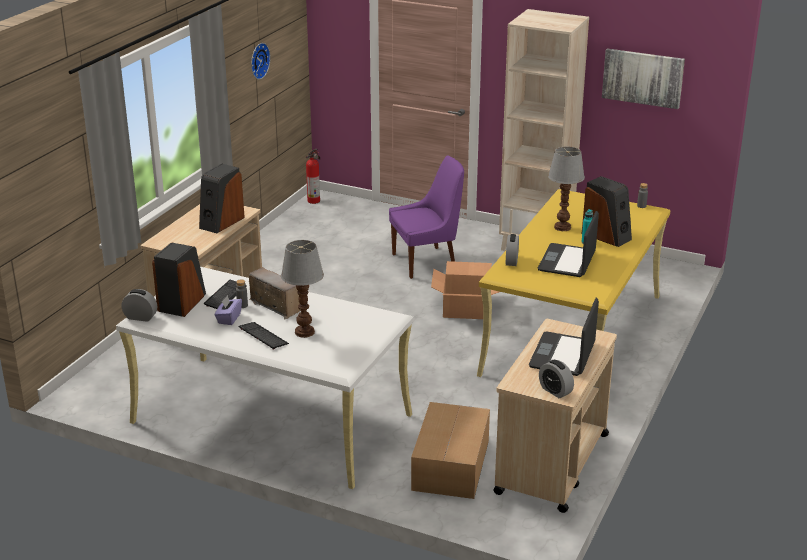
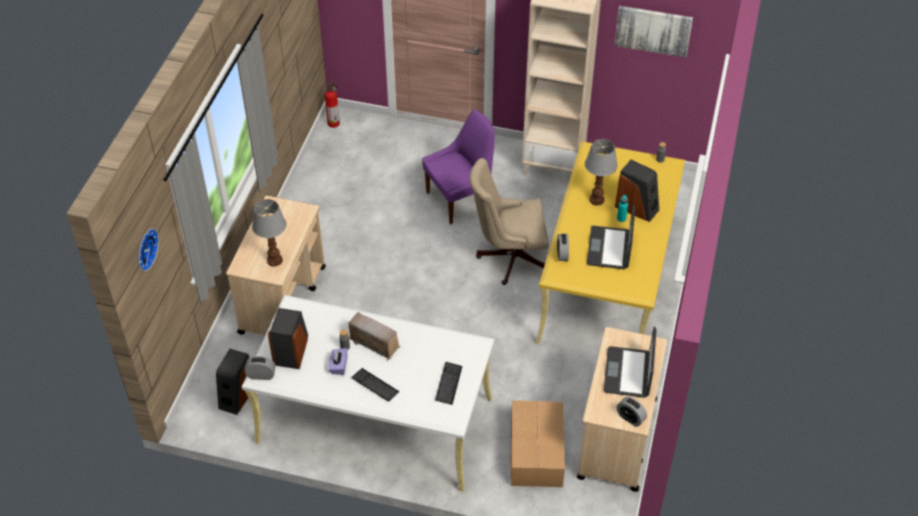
camera: 10 degrees left, 20 degrees up
(221, 222) = (289, 230): speaker -> speaker (237, 396)
(225, 296) = (326, 336): keyboard -> keyboard (448, 384)
(258, 60) = (282, 36): wall clock -> wall clock (145, 249)
(305, 332) = (409, 374): table lamp -> table lamp (275, 260)
(466, 308) = (509, 257): cardboard box -> beige office chair

